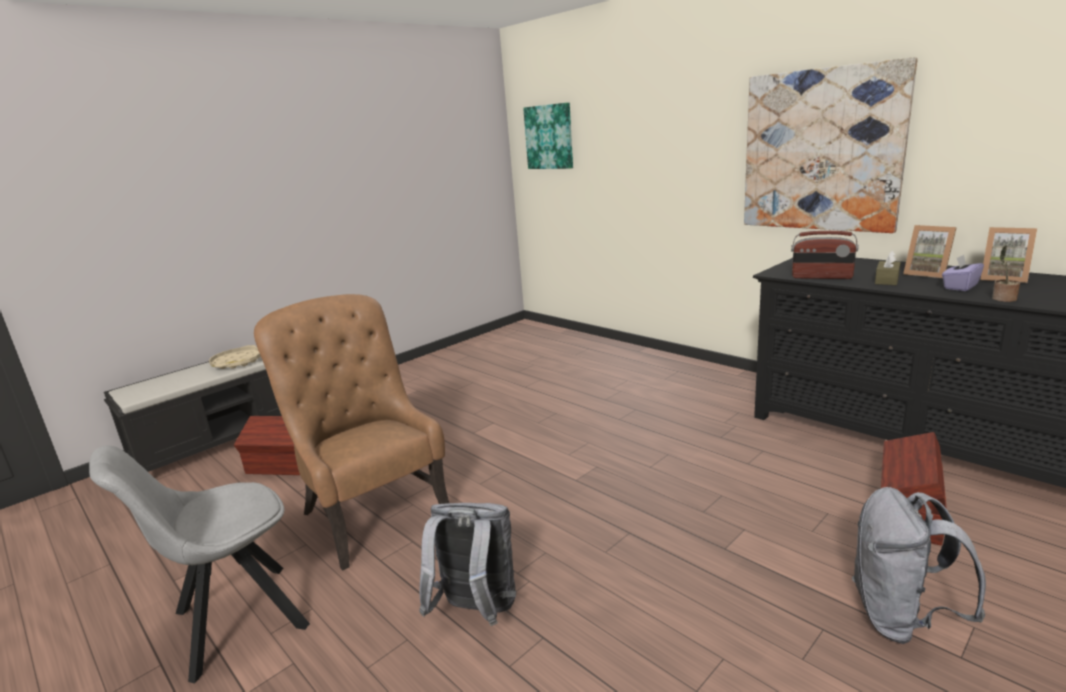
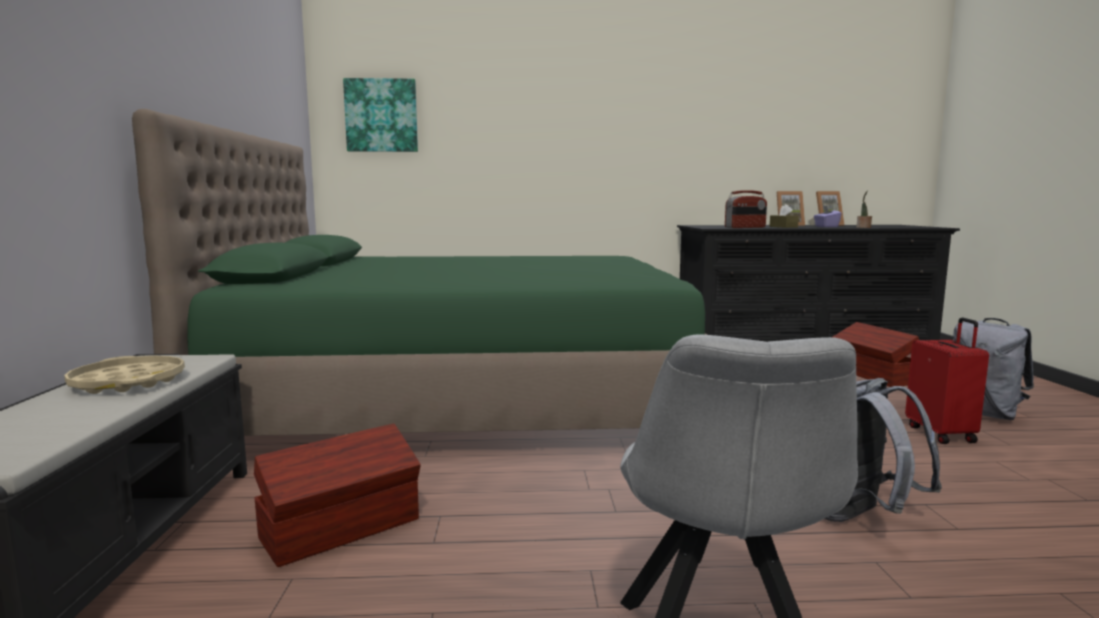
camera: 50 degrees left, 10 degrees down
(373, 514) = (592, 513): brown chair -> none
(497, 397) = (465, 397): none -> green bed
(760, 605) = (942, 434): none -> red suitcase
(821, 151) = (686, 142): picture -> none

